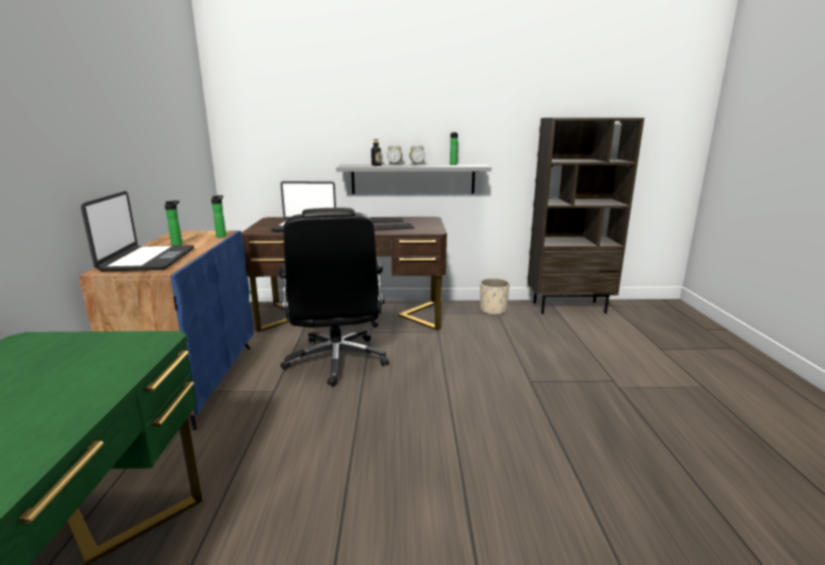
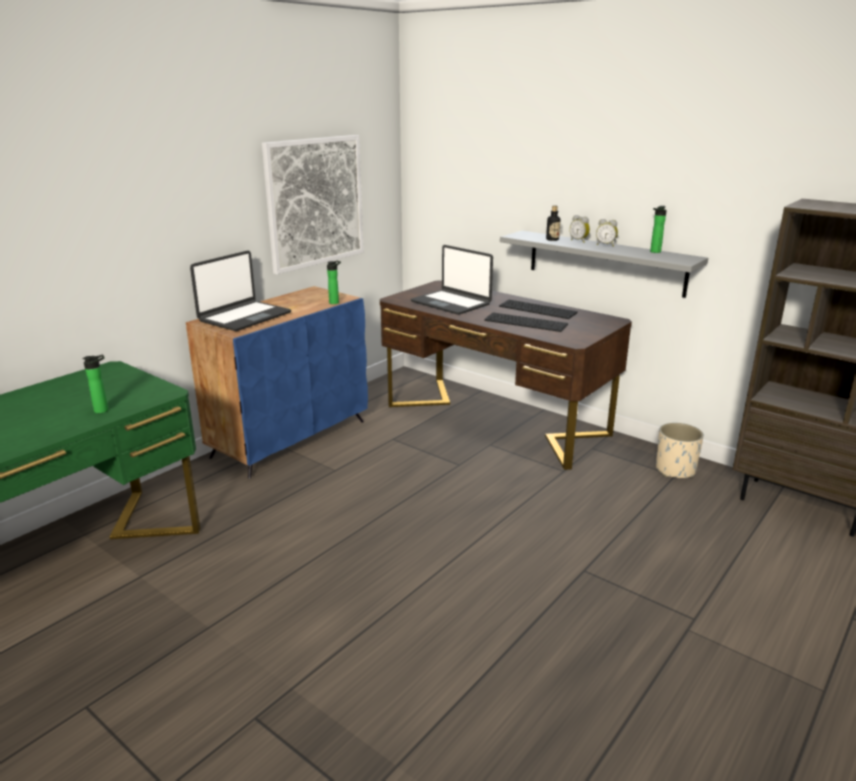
camera: 40 degrees right, 5 degrees up
(161, 147) = (315, 202): none -> picture
(178, 244) = (290, 304): bottle -> bottle (103, 410)
(336, 360) = (418, 463): black office chair -> none

